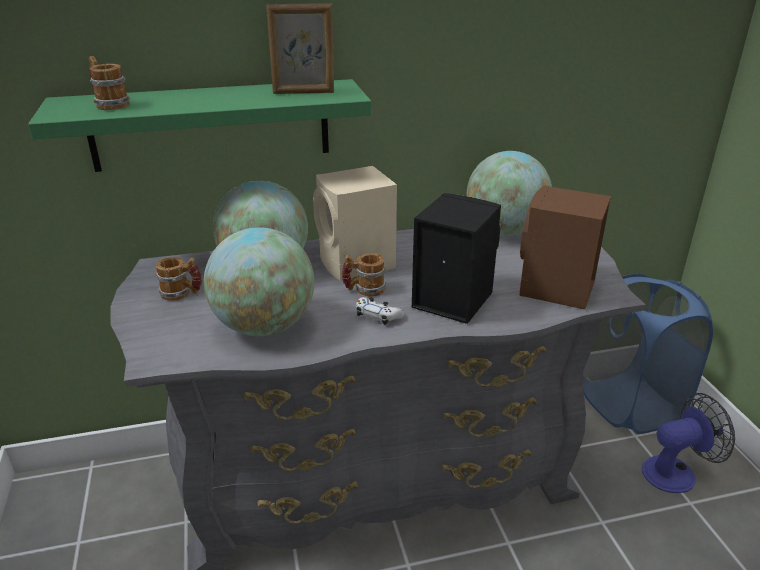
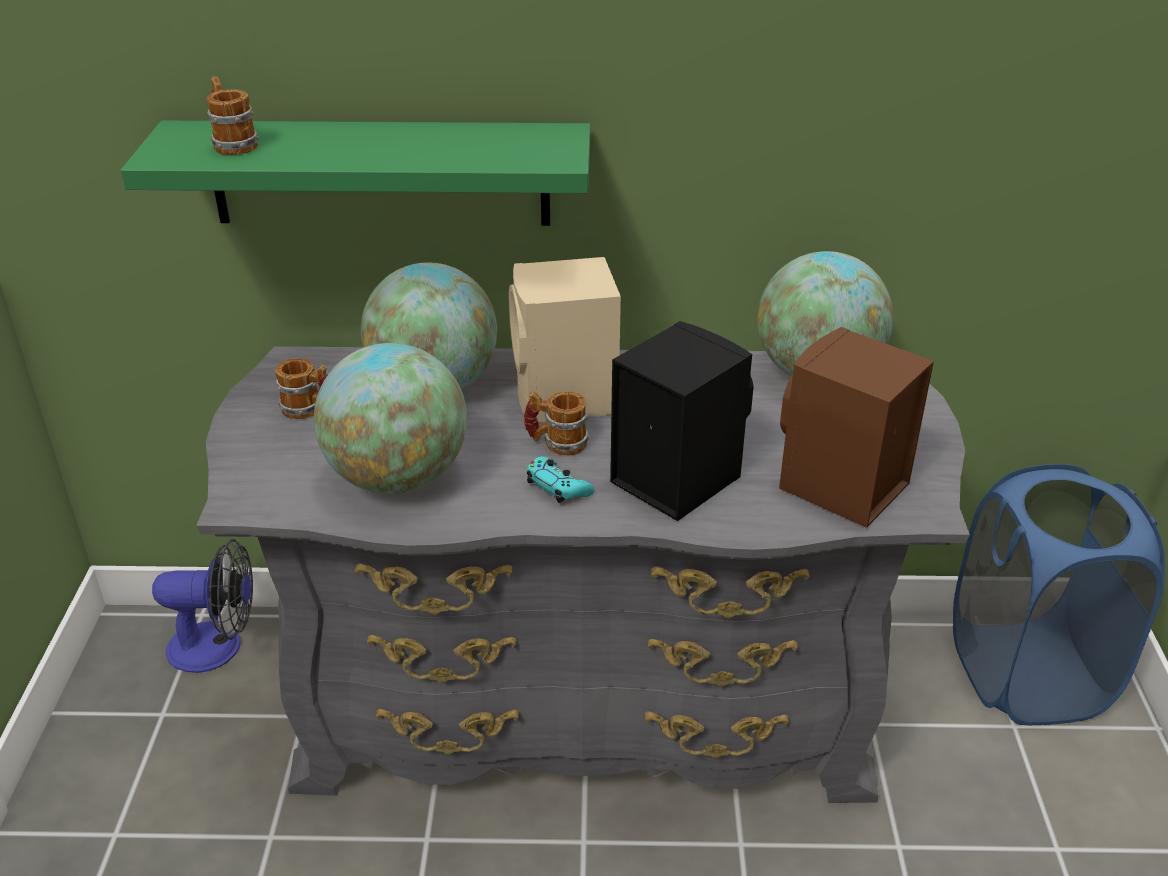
camera: 15 degrees right, 5 degrees up
(304, 92) = (501, 146): picture frame -> none
(378, 315) = (558, 487): white game controller -> turquoise game controller
(676, 472) = (1057, 797): fan -> fan (218, 646)

